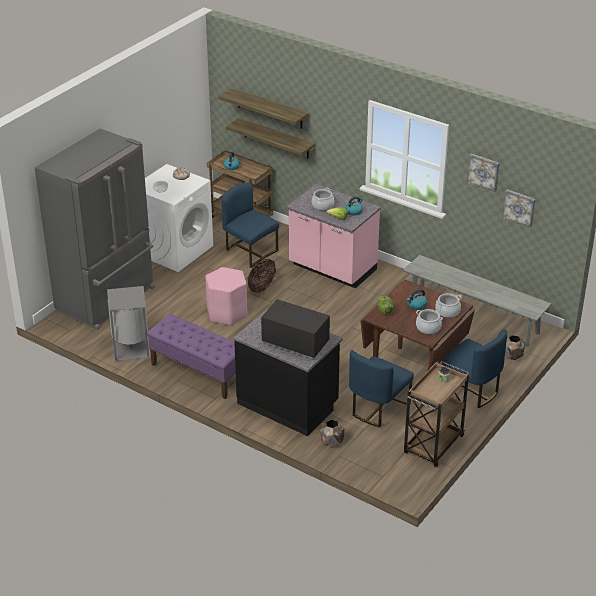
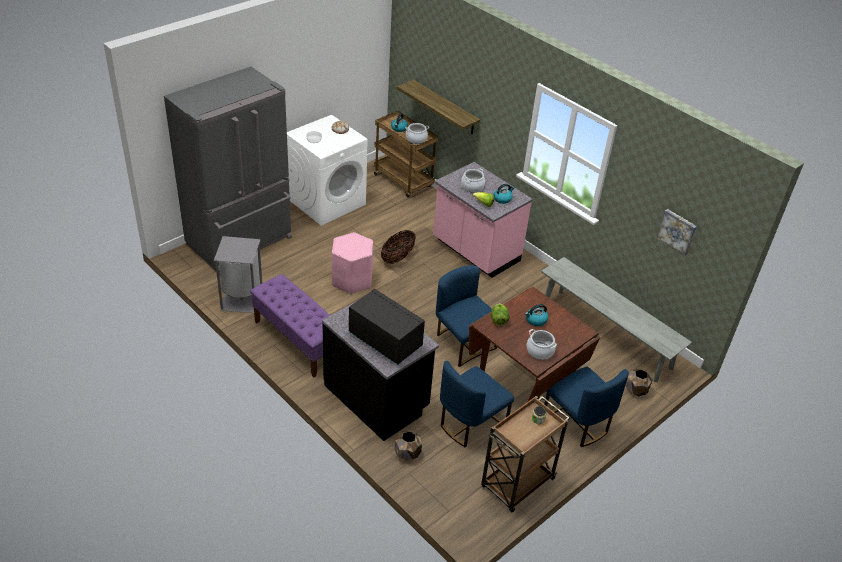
camera: 10 degrees right, 5 degrees up
(250, 251) = (399, 217): blue chair -> blue chair (463, 343)
(269, 108) = (442, 75): shelf -> none
(447, 312) = (567, 335): cooking pot -> cooking pot (416, 139)
(484, 171) = (645, 184): picture -> none

